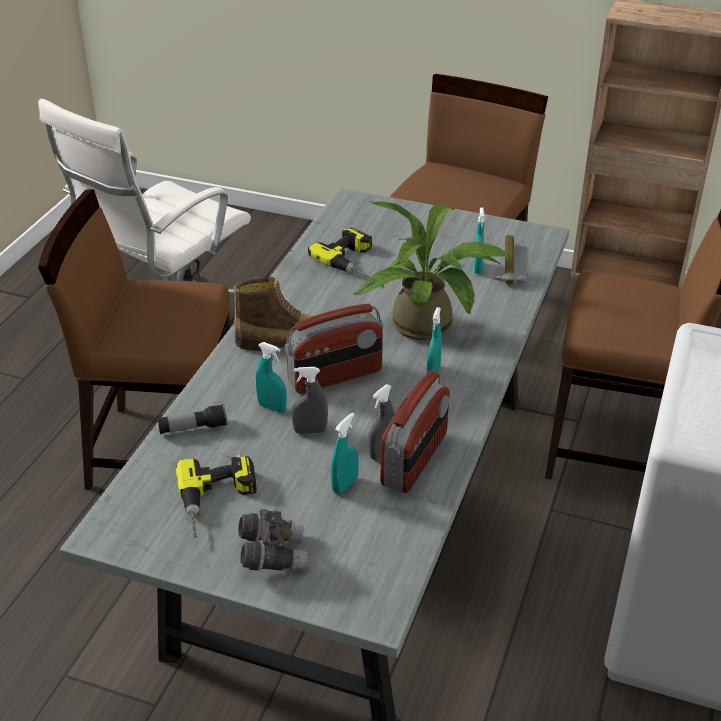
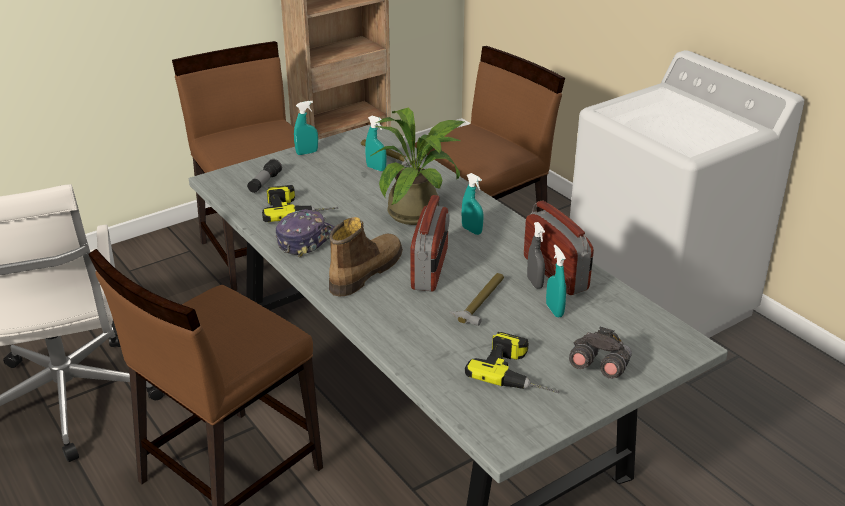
camera: 55 degrees left, 5 degrees down
(193, 428) = (418, 354): flashlight -> flashlight (264, 183)
(272, 407) = (434, 309): turquoise spray bottle -> turquoise spray bottle (307, 153)
(308, 288) = (306, 240): none -> cap
(310, 431) = (481, 303): grey spray bottle -> hammer

